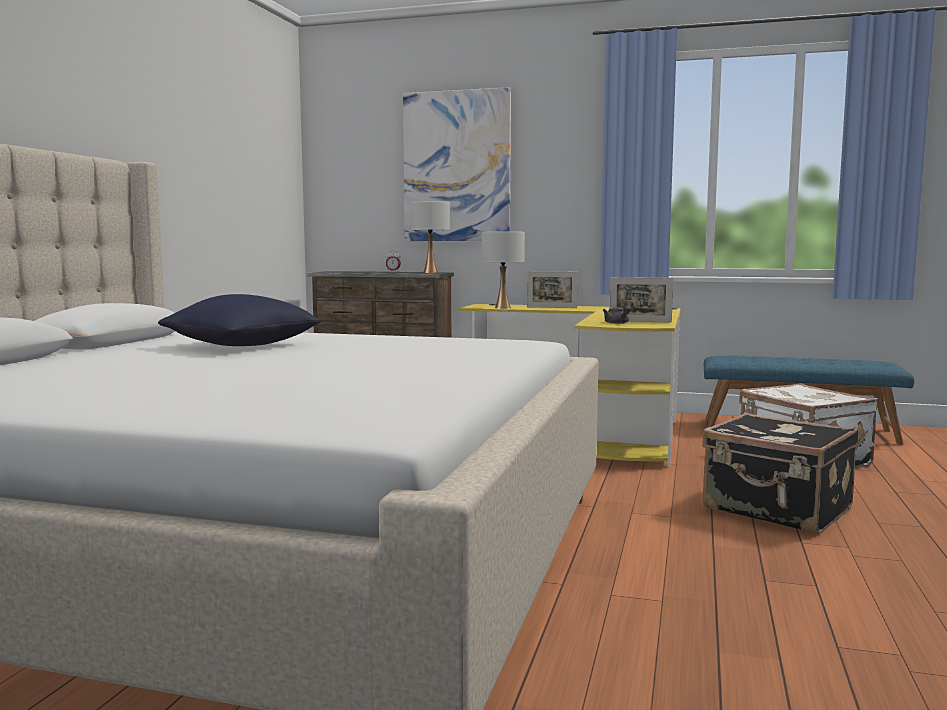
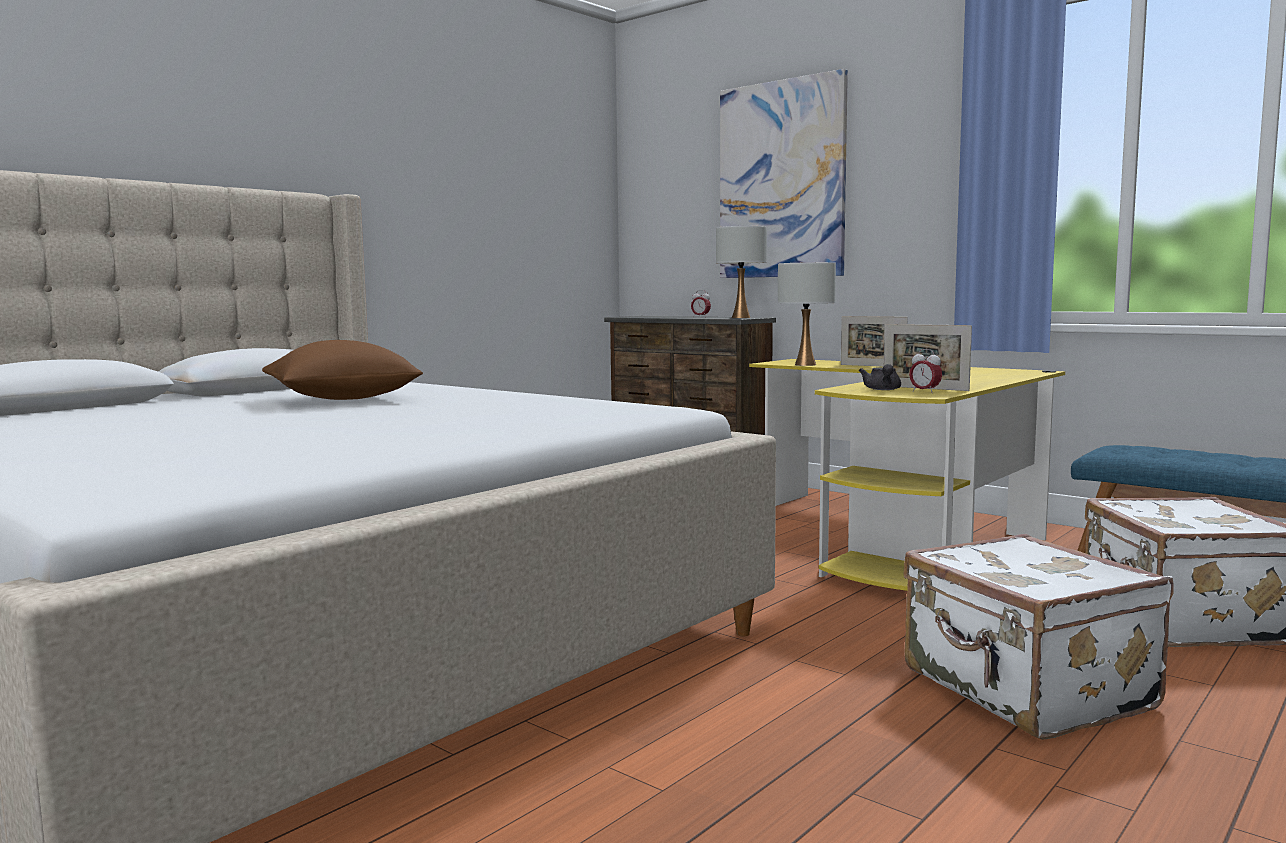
camera: 25 degrees right, 0 degrees up
(242, 346) = (342, 399): blue pillow -> brown pillow
(648, 324) = (924, 392): none -> alarm clock
(777, 510) = (1025, 691): black suitcase -> white suitcase

